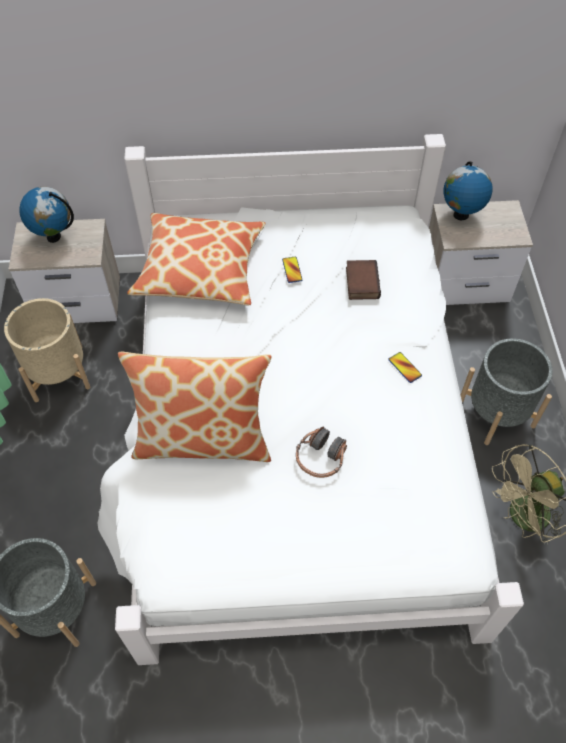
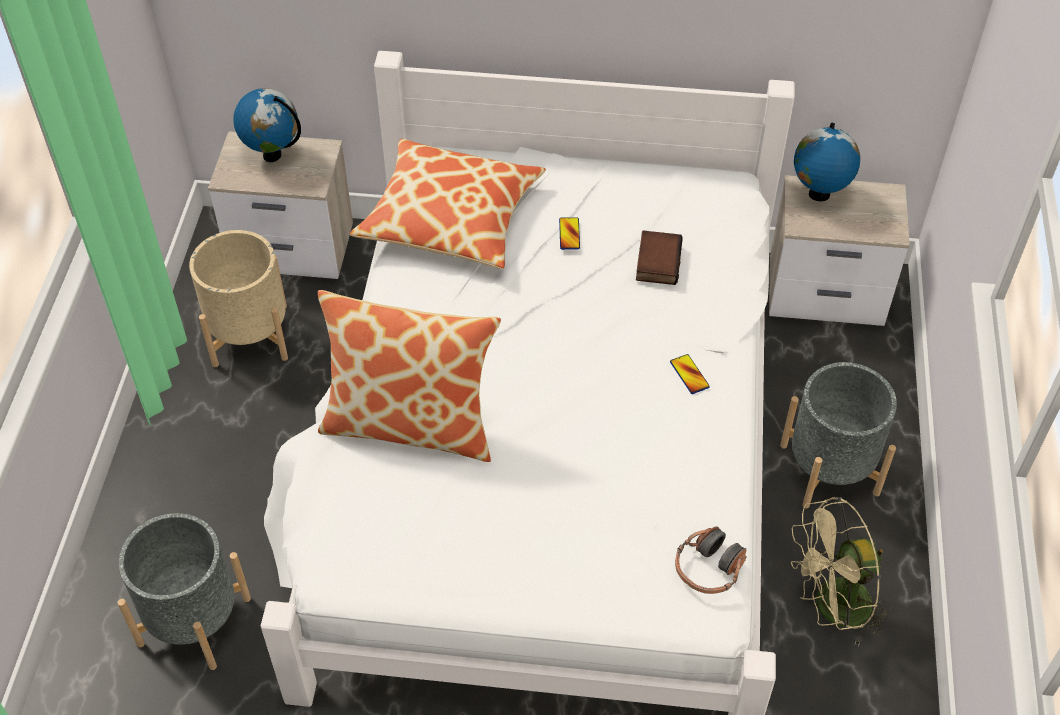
camera: 10 degrees right, 5 degrees down
(320, 458) = (554, 467): headphones -> headphones (708, 569)

